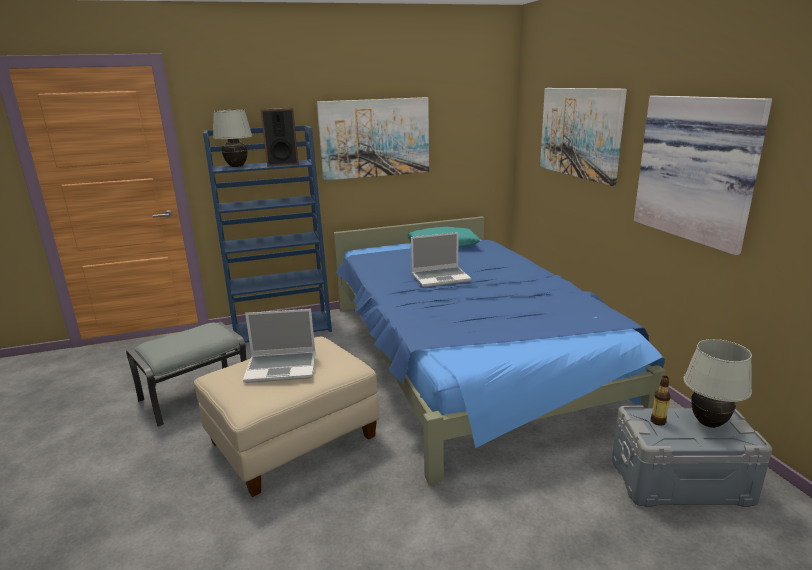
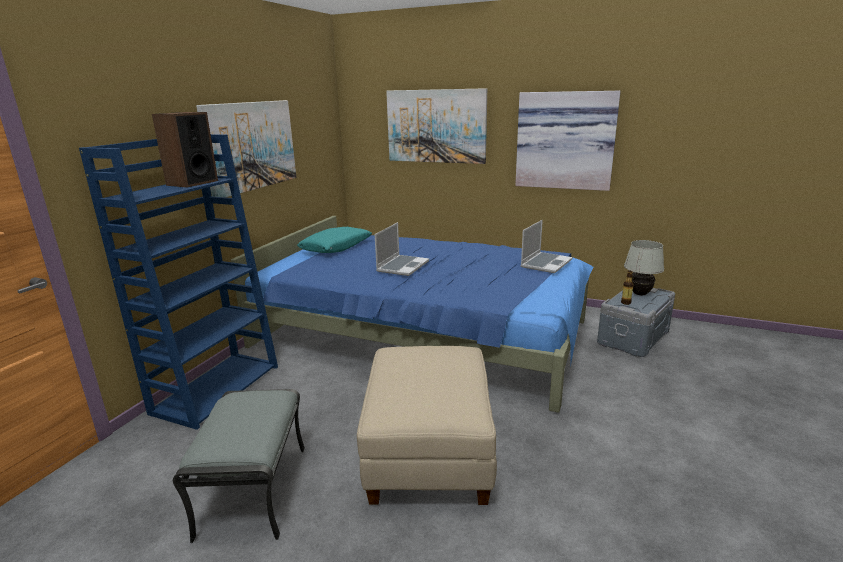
camera: 50 degrees left, 0 degrees up
(237, 166) = (144, 193): white table lamp -> none
(282, 367) = (429, 377): laptop -> laptop (545, 263)

